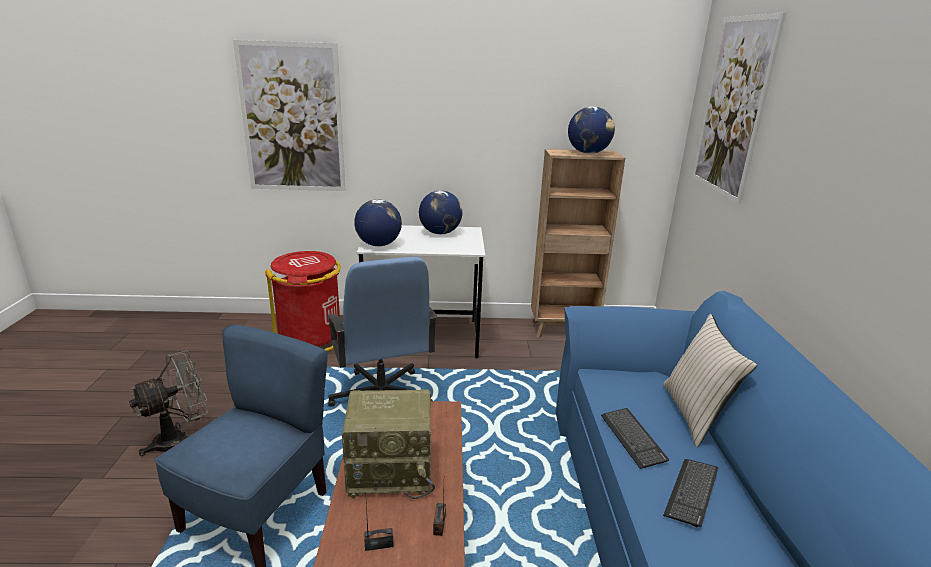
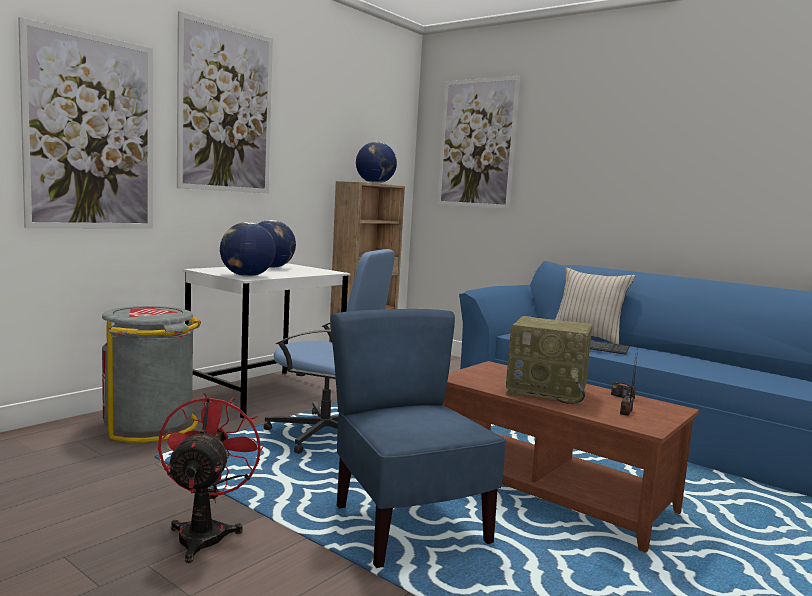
camera: 50 degrees left, 15 degrees down
(180, 440) = (205, 533): grey fan -> red fan
(311, 338) = (150, 425): red trash can -> grey trash can
(392, 471) = (548, 391): radio -> radio turned 75 degrees clockwise
(413, 87) = (226, 110): none -> picture
(691, 492) = (658, 354): keyboard -> none

